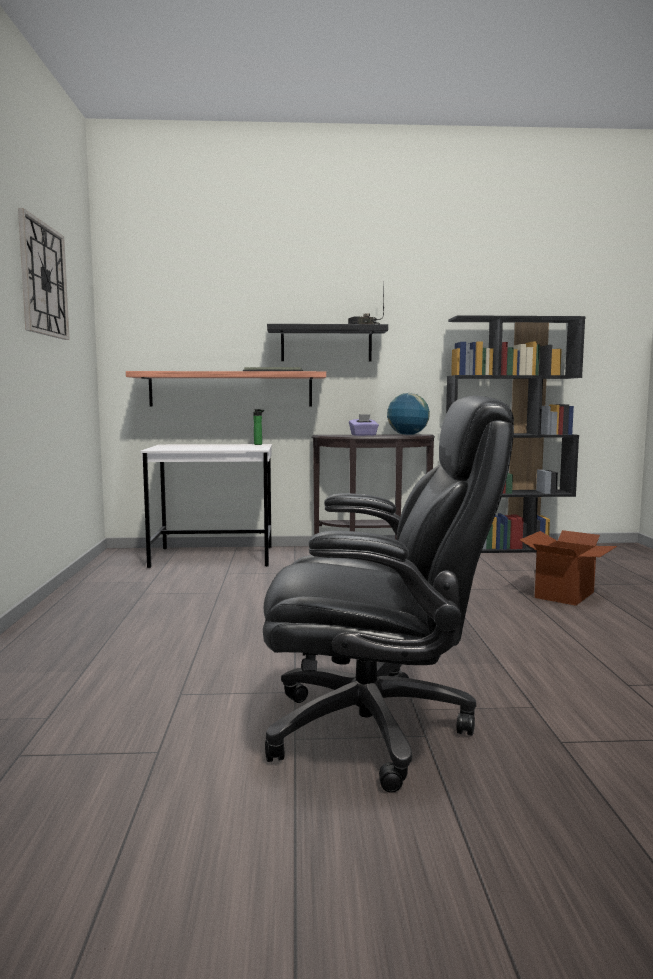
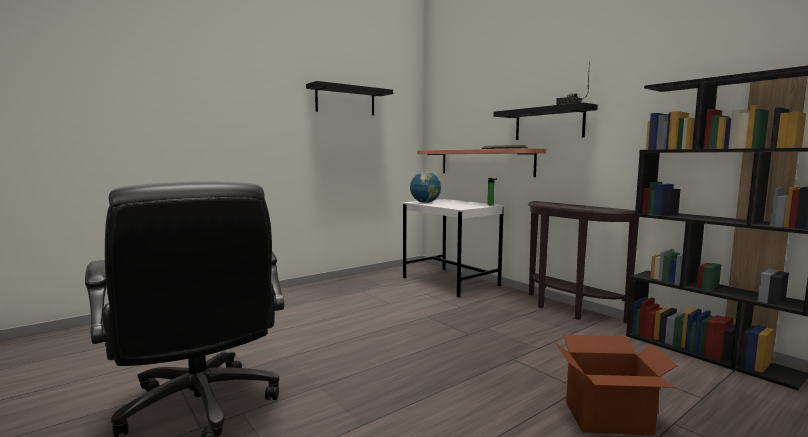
camera: 55 degrees right, 0 degrees up
(43, 280) = (345, 101): wall clock -> black shelf
(363, 435) = (562, 205): purple tissue box -> none
(407, 435) = (601, 209): globe -> globe (425, 202)

